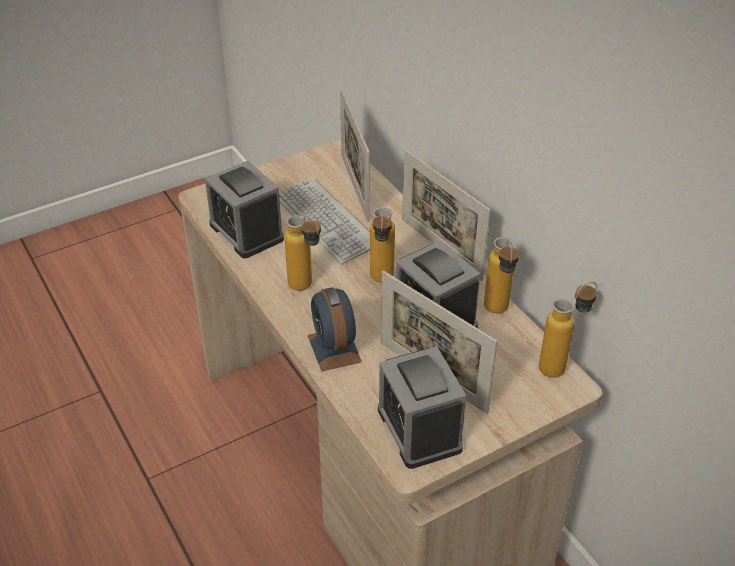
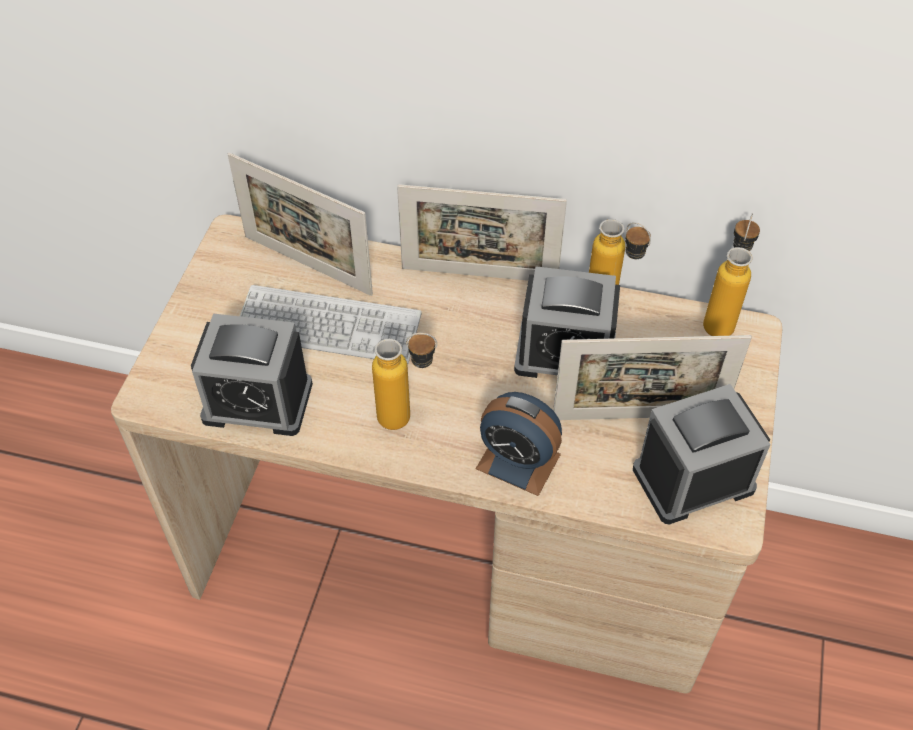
camera: 45 degrees left, 10 degrees up
(381, 282) = (470, 354): bottle -> none
(419, 429) = (693, 479): alarm clock -> alarm clock turned 135 degrees clockwise

